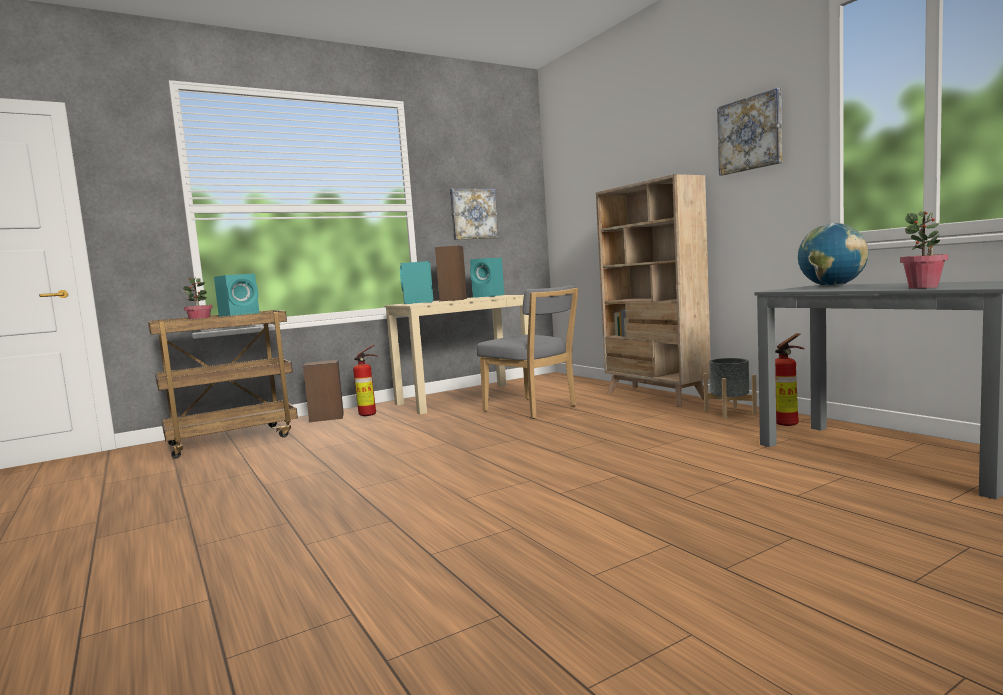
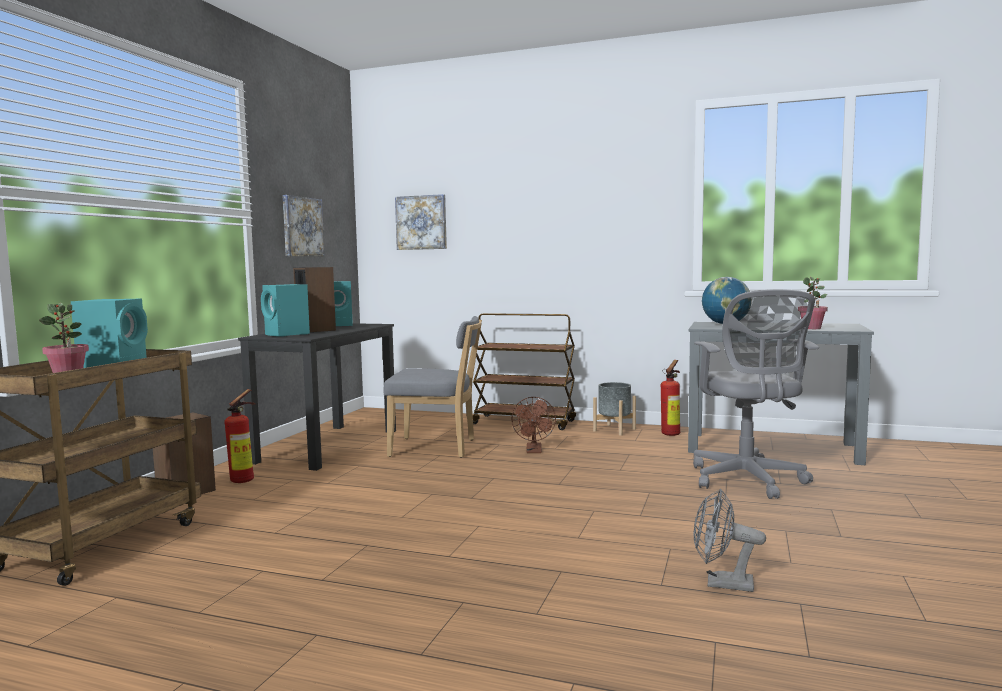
camera: 40 degrees left, 0 degrees up
(466, 398) = (328, 446): beige desk -> black desk
(478, 571) = (721, 584): none -> grey fan
(603, 422) = (534, 451): none -> brown fan
(655, 396) = (524, 422): beige bookcase -> brown cart
(750, 134) = (622, 191): picture -> picture (421, 222)
(760, 485) = (748, 481): none -> grey office chair

